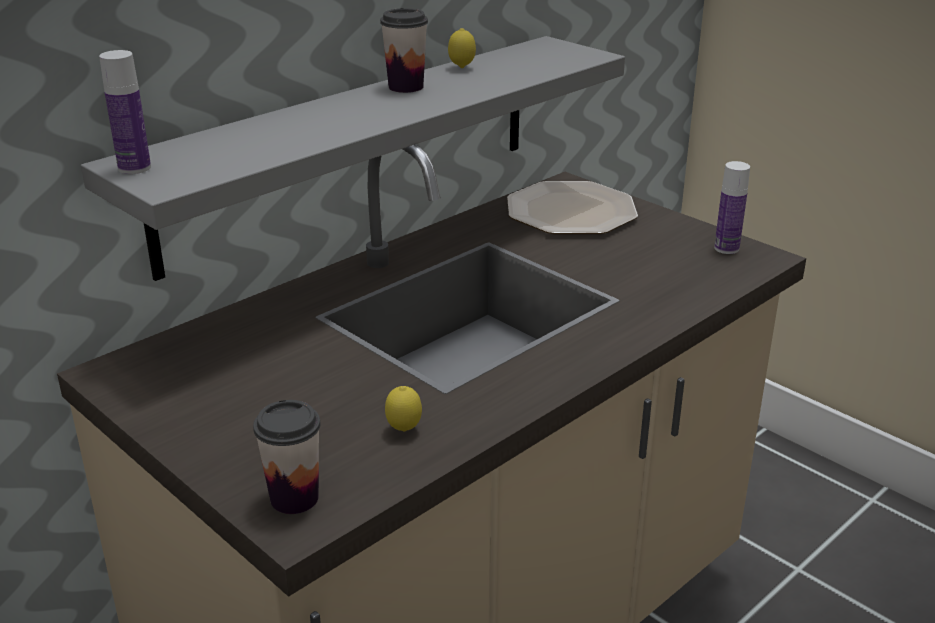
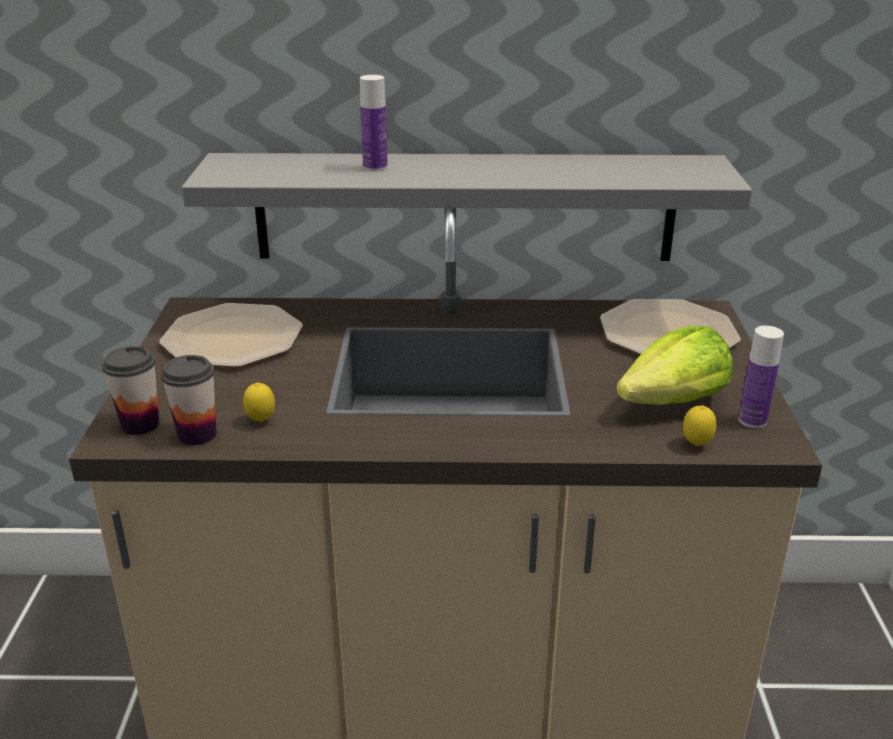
camera: 45 degrees right, 0 degrees up
(134, 168) = (223, 163): bottle -> bottle (375, 167)
(222, 378) = (232, 339): none -> plate
(406, 87) = (503, 162): cup -> cup (197, 434)
(462, 68) = (580, 160): lemon -> lemon (696, 445)
(664, 259) = (674, 402): none -> lettuce

